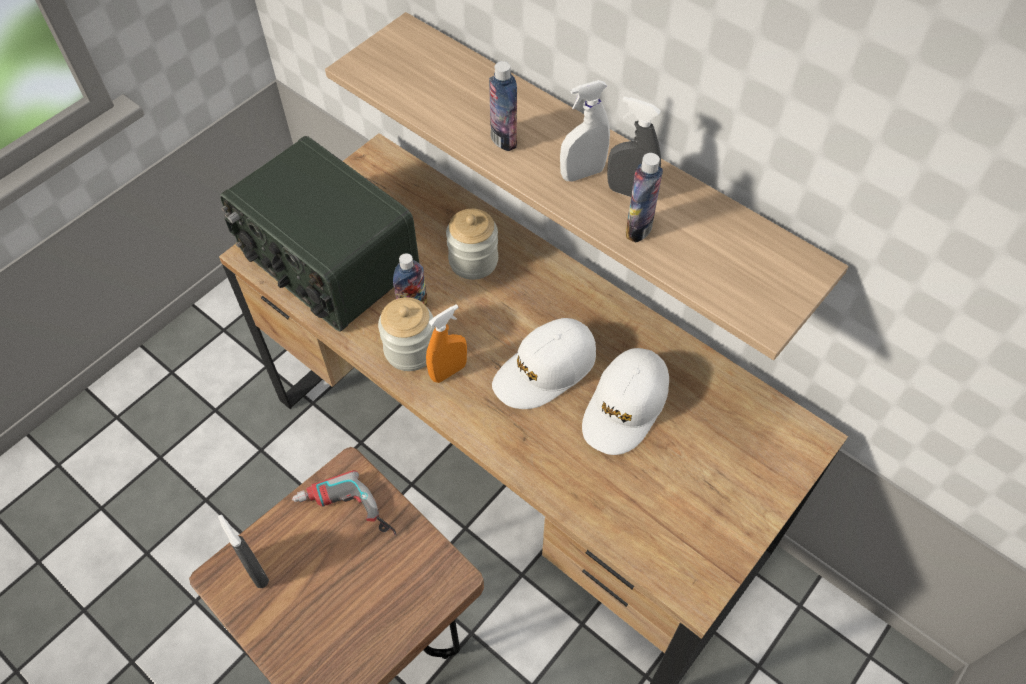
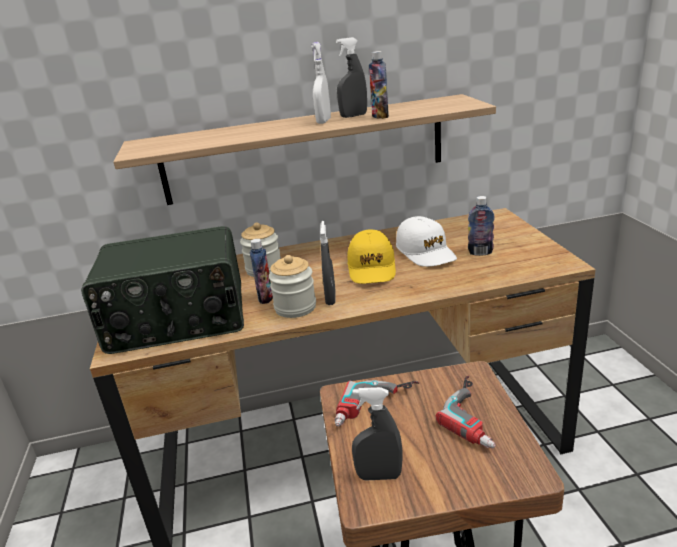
camera: 50 degrees left, 30 degrees down
(381, 615) = (478, 416): none -> power drill
(448, 371) = (330, 298): orange spray bottle -> grey spray bottle
(503, 139) = (267, 131): bottle -> bottle (480, 252)
(545, 370) = (372, 268): white cap -> yellow cap

